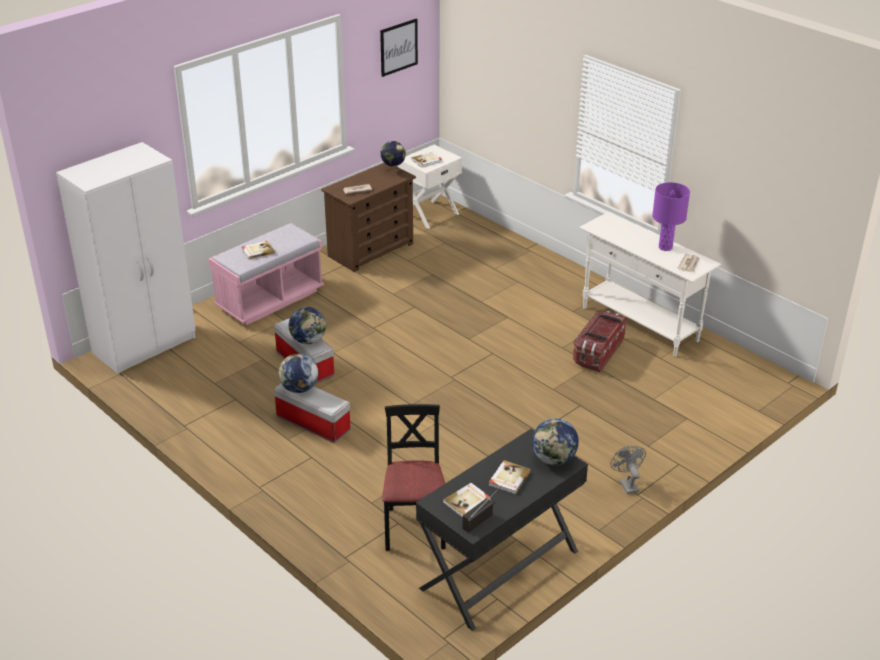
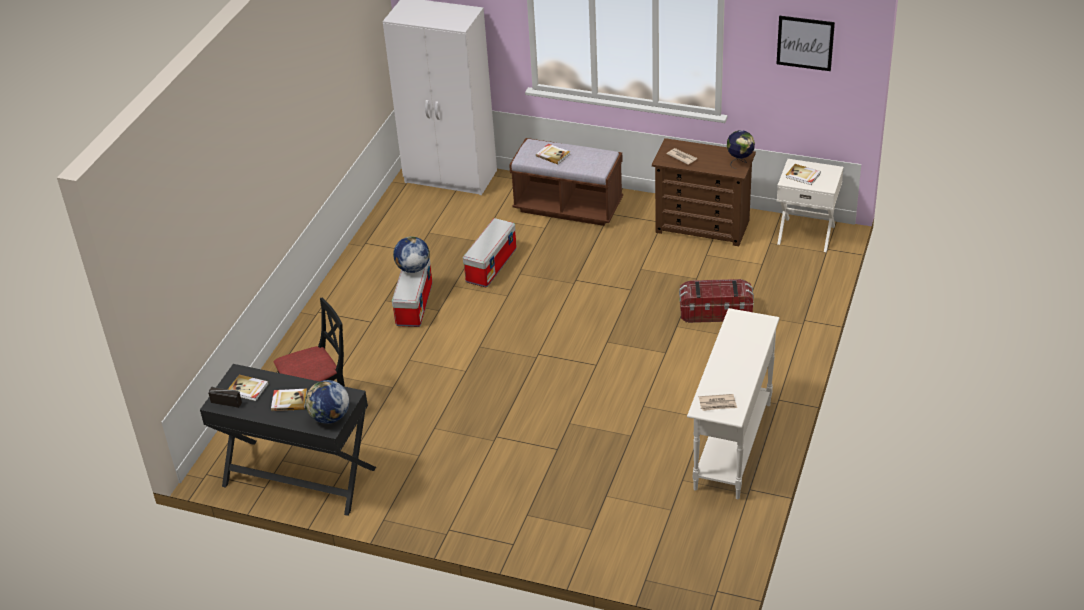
camera: 65 degrees right, 5 degrees up
(270, 300) = (568, 207): pink bench -> brown bench
(308, 340) = (483, 245): globe -> none
(598, 352) = (655, 433): storage box -> storage box (715, 312)
(626, 484) = (459, 517): grey fan -> none
(665, 247) = (738, 377): purple table lamp -> none

